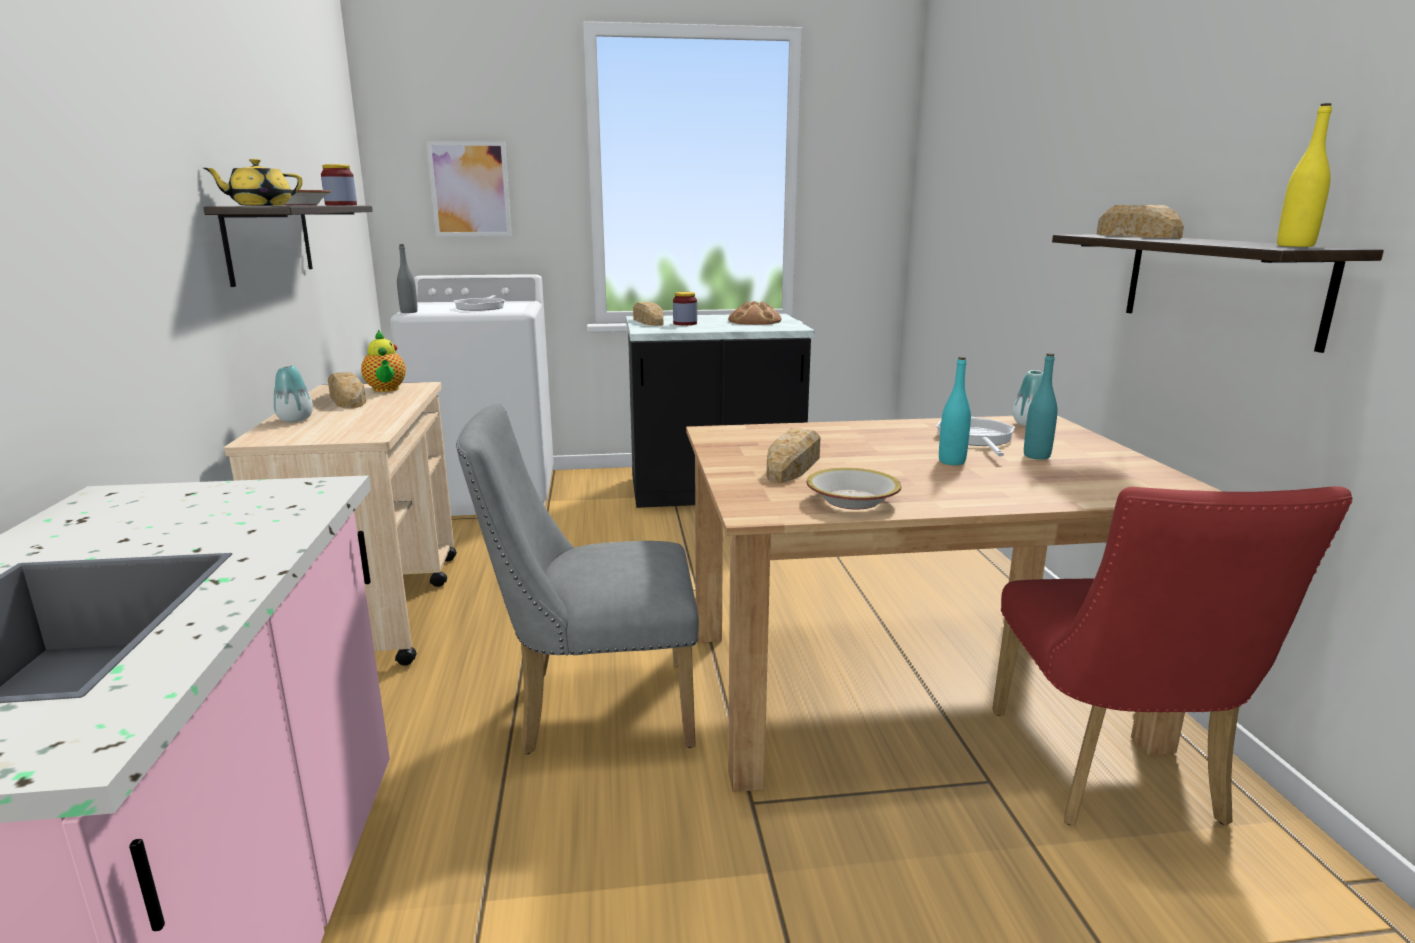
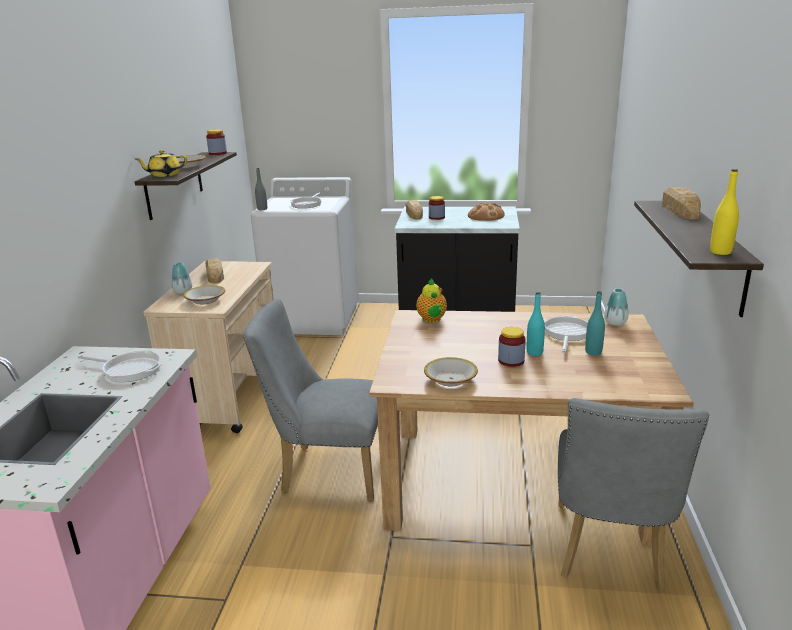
camera: 15 degrees right, 5 degrees up
(233, 511) = (129, 369): none -> frying pan
(343, 427) = (205, 300): none -> bowl
(386, 389) = (238, 267): teapot -> teapot (432, 319)
(470, 189) = (307, 122): picture -> none
(793, 465) = (436, 348): bread -> none
(926, 472) = (511, 361): none -> jar
(1111, 776) = (609, 553): red chair -> grey chair

